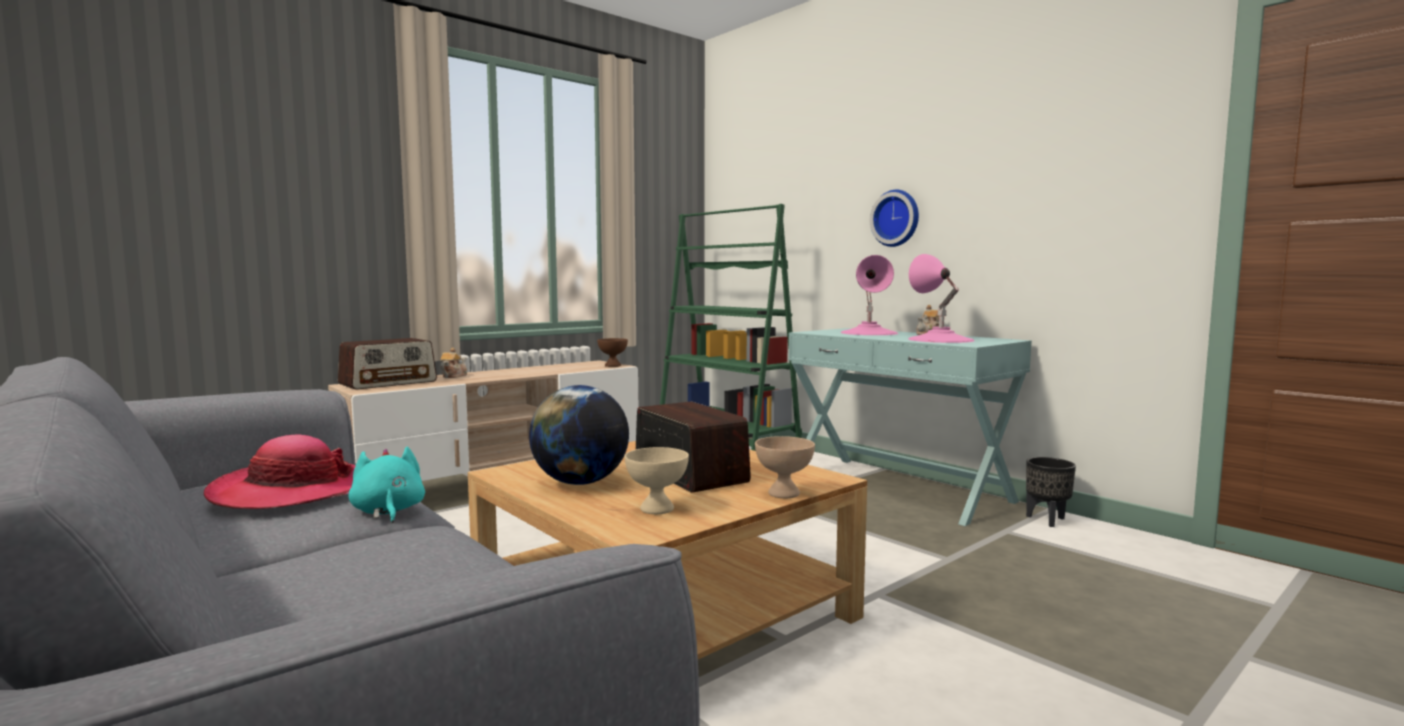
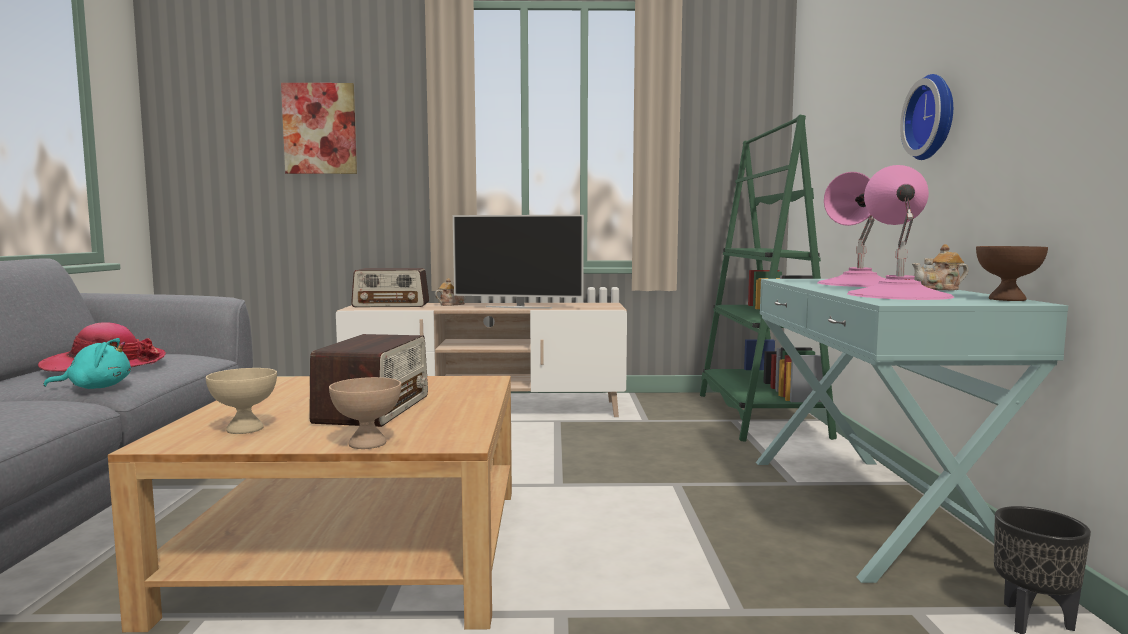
camera: 40 degrees right, 0 degrees up
(247, 167) = (320, 129): none -> picture
(388, 512) = (96, 387): turquoise plush toy -> turquoise plush toy turned 60 degrees clockwise
(536, 372) = (519, 307): none -> television
(580, 483) = (283, 398): globe -> none
(612, 365) = (606, 307): brown bowl -> brown bowl (1005, 299)

